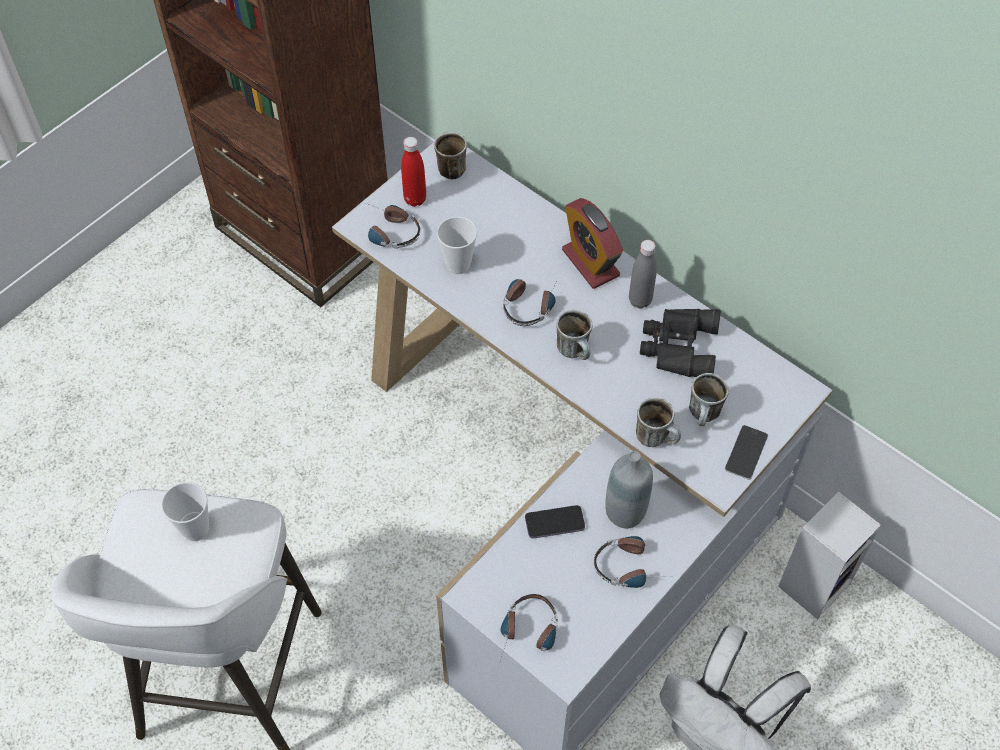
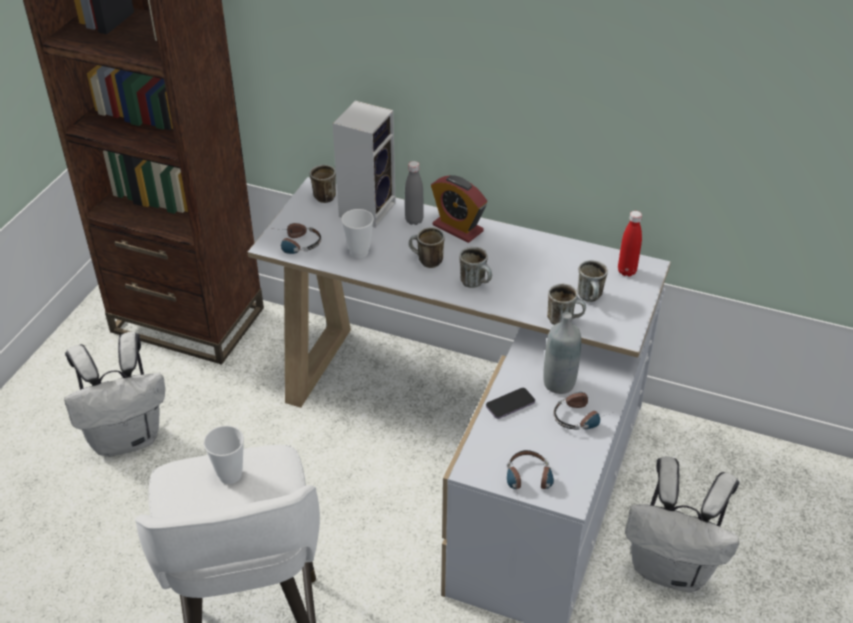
camera: 20 degrees left, 15 degrees down
(188, 372) = (127, 437): none -> white backpack
(415, 199) = (305, 220): red bottle -> red bottle (626, 271)
(530, 302) = (426, 262): headphones -> mug
(640, 300) = (506, 242): grey bottle -> grey bottle (414, 220)
(677, 347) = (548, 262): black binoculars -> none
(746, 452) = (633, 312): phone -> none
(814, 582) = (686, 443): speaker -> speaker (367, 208)

